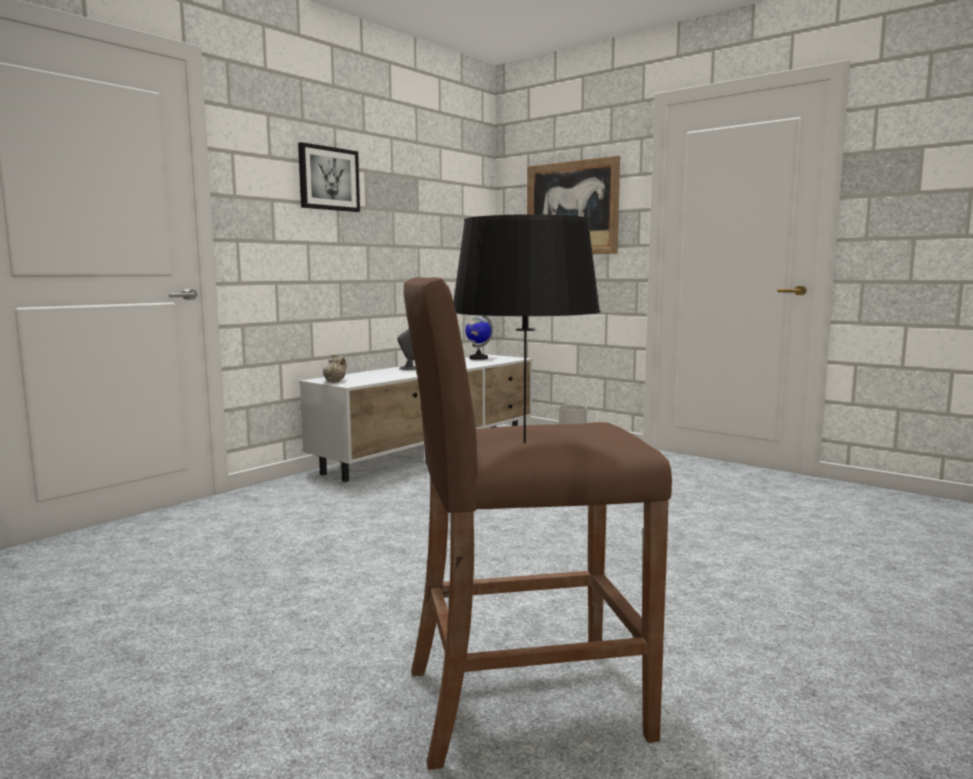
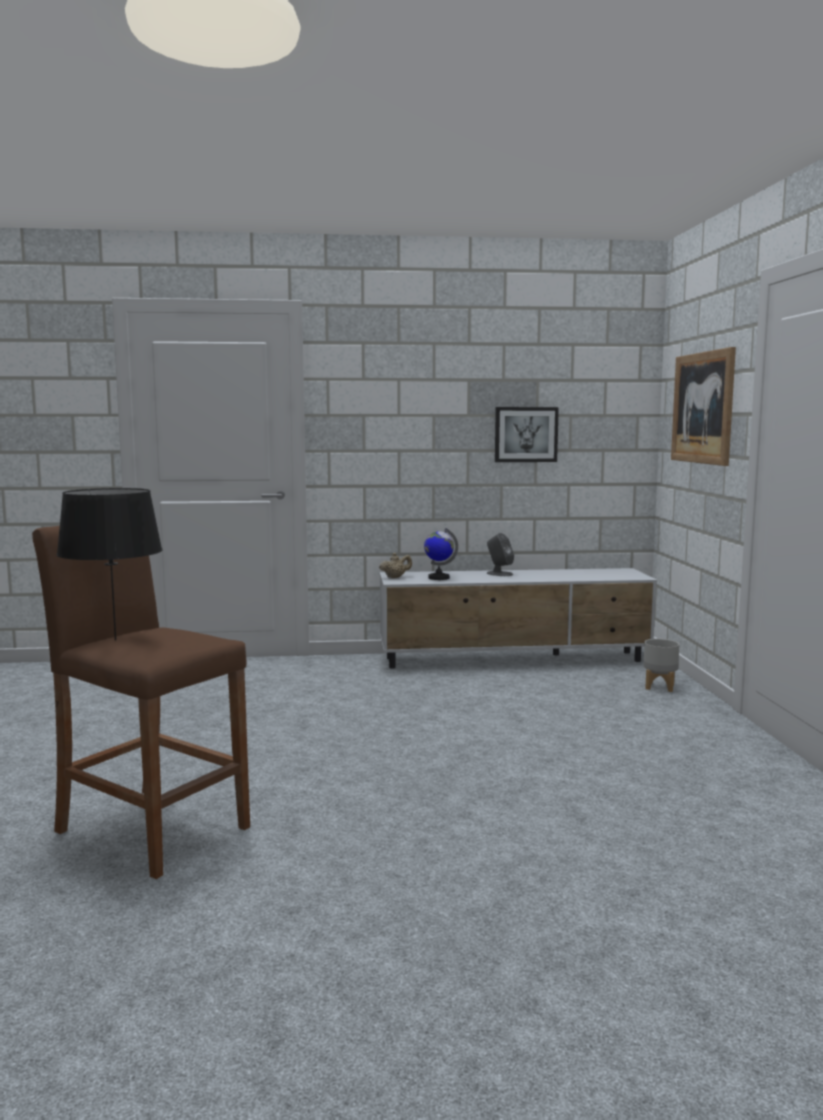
camera: 45 degrees right, 0 degrees up
(328, 179) = (422, 392): picture -> picture (525, 434)
(478, 358) = (601, 571): globe -> globe (438, 578)

